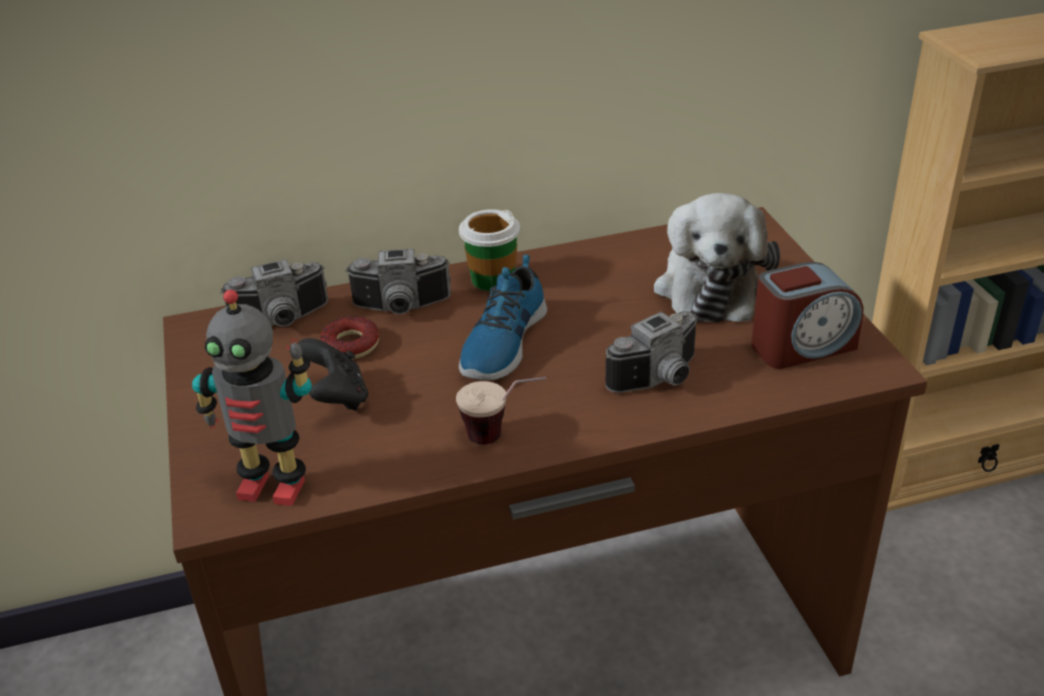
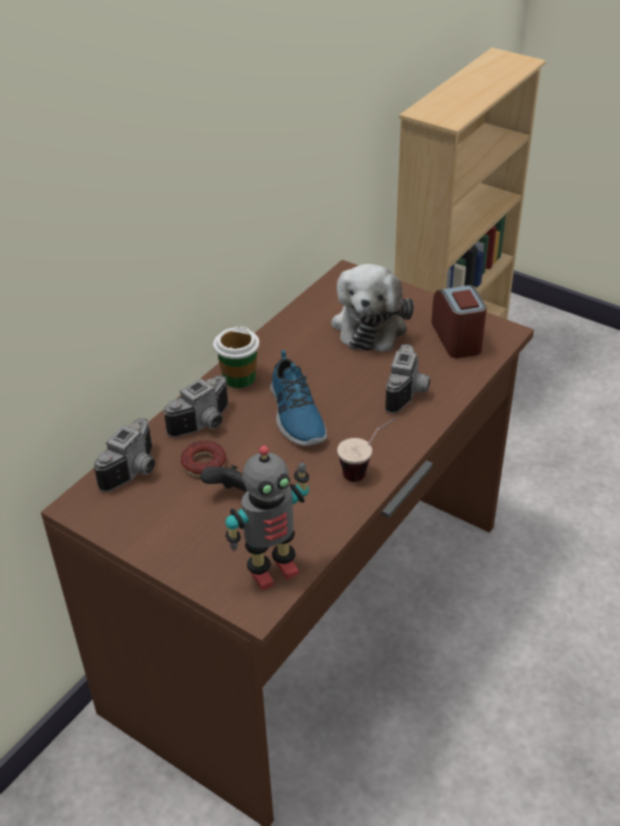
camera: 40 degrees left, 5 degrees up
(710, 286) = (371, 324): plush toy -> plush toy turned 45 degrees clockwise
(802, 346) = (457, 338): alarm clock -> alarm clock turned 45 degrees counterclockwise

